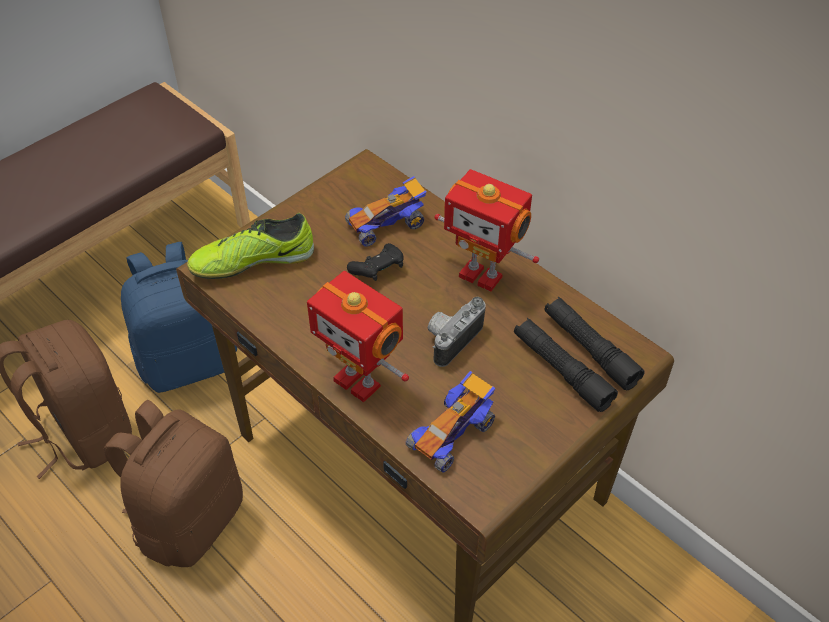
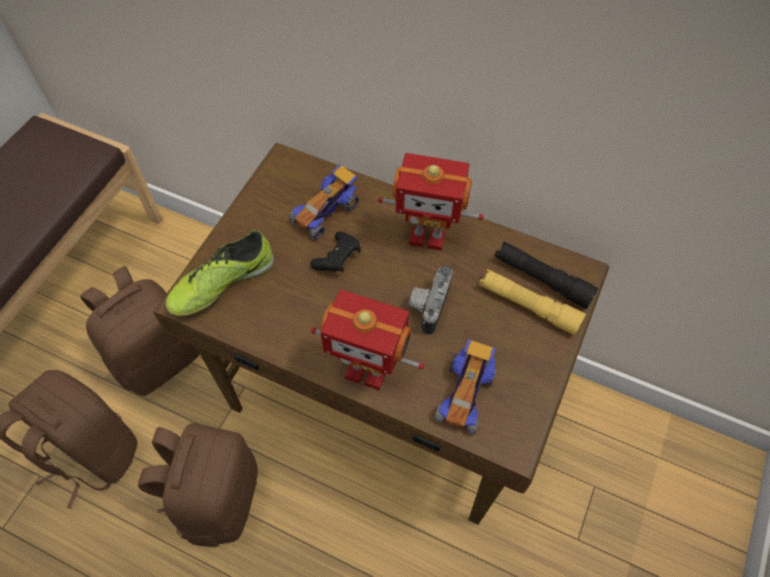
camera: 20 degrees left, 10 degrees up
(189, 361) = (158, 357): blue backpack -> brown backpack
(561, 370) = (528, 306): black flashlight -> yellow flashlight

